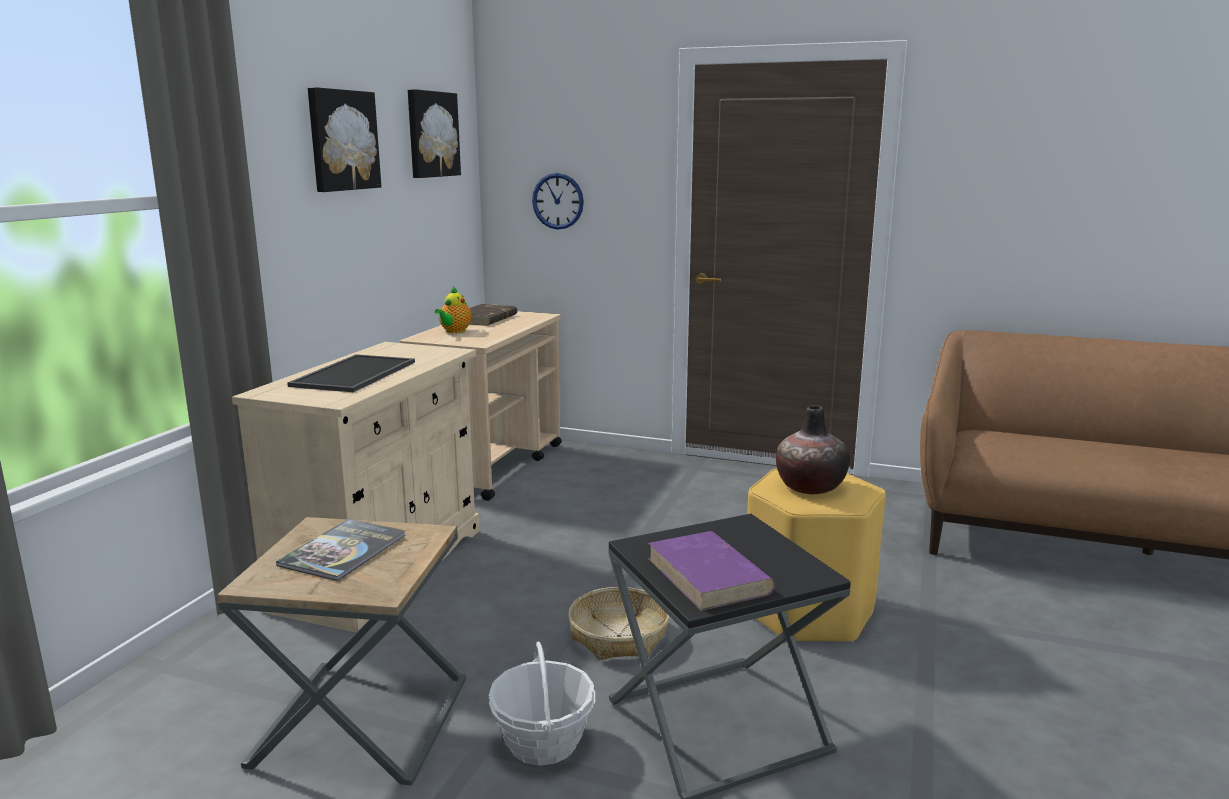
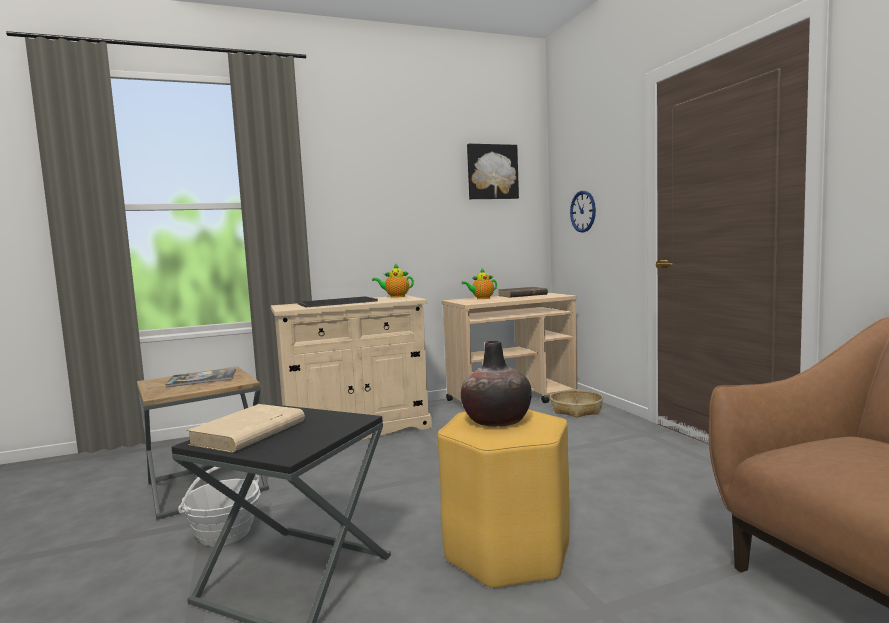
camera: 50 degrees right, 10 degrees down
(342, 140) = (401, 175): picture -> none
(392, 348) = (395, 297): none -> teapot
(618, 636) = (369, 505): basket -> basket (576, 410)
(709, 576) = (248, 433): purple book -> beige book

